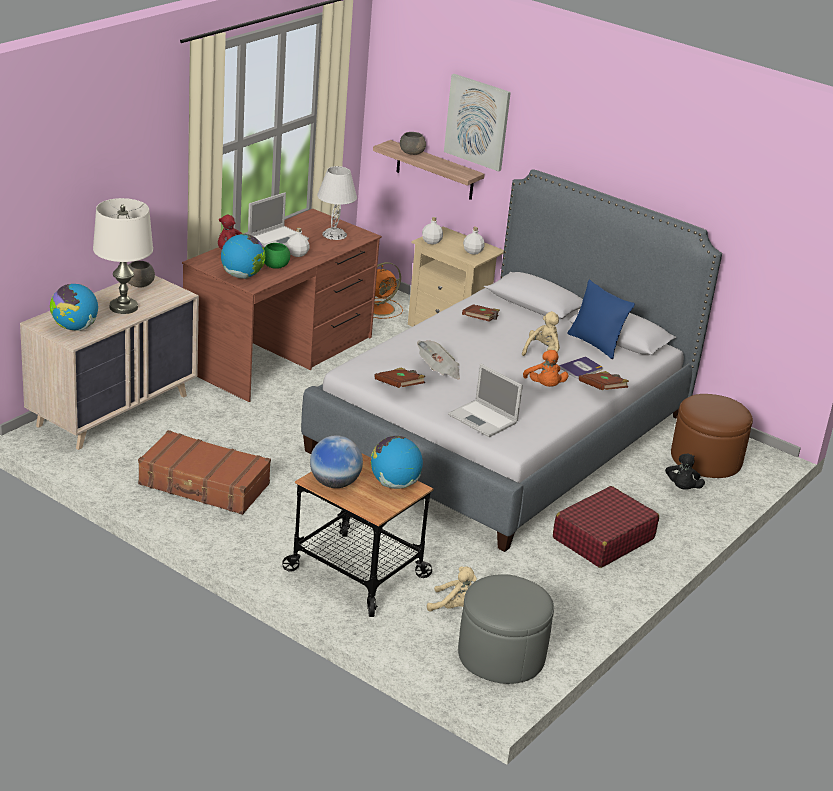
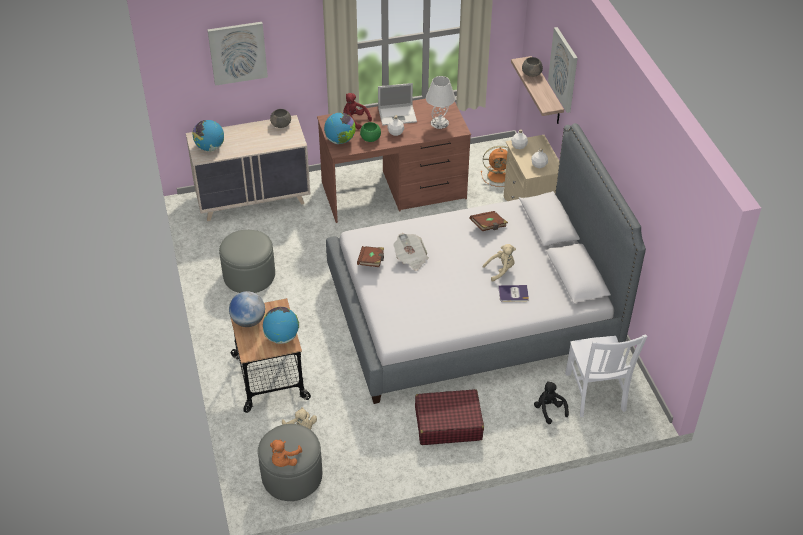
camera: 40 degrees right, 15 degrees up
(86, 178) = (237, 52): none -> picture
(123, 307) = (253, 140): white table lamp -> none
(204, 485) = (249, 275): brown suitcase -> grey ottoman
(483, 419) = (397, 309): laptop -> none
(544, 386) = (469, 299): orange plush toy -> orange plush toy (284, 460)
(595, 344) = (549, 277): blue pillow -> none
(602, 389) = (507, 318): brown book -> none
(682, 488) = (549, 410): black plush toy -> black plush toy turned 105 degrees clockwise
(706, 459) = (595, 394): brown ottoman -> white chair

